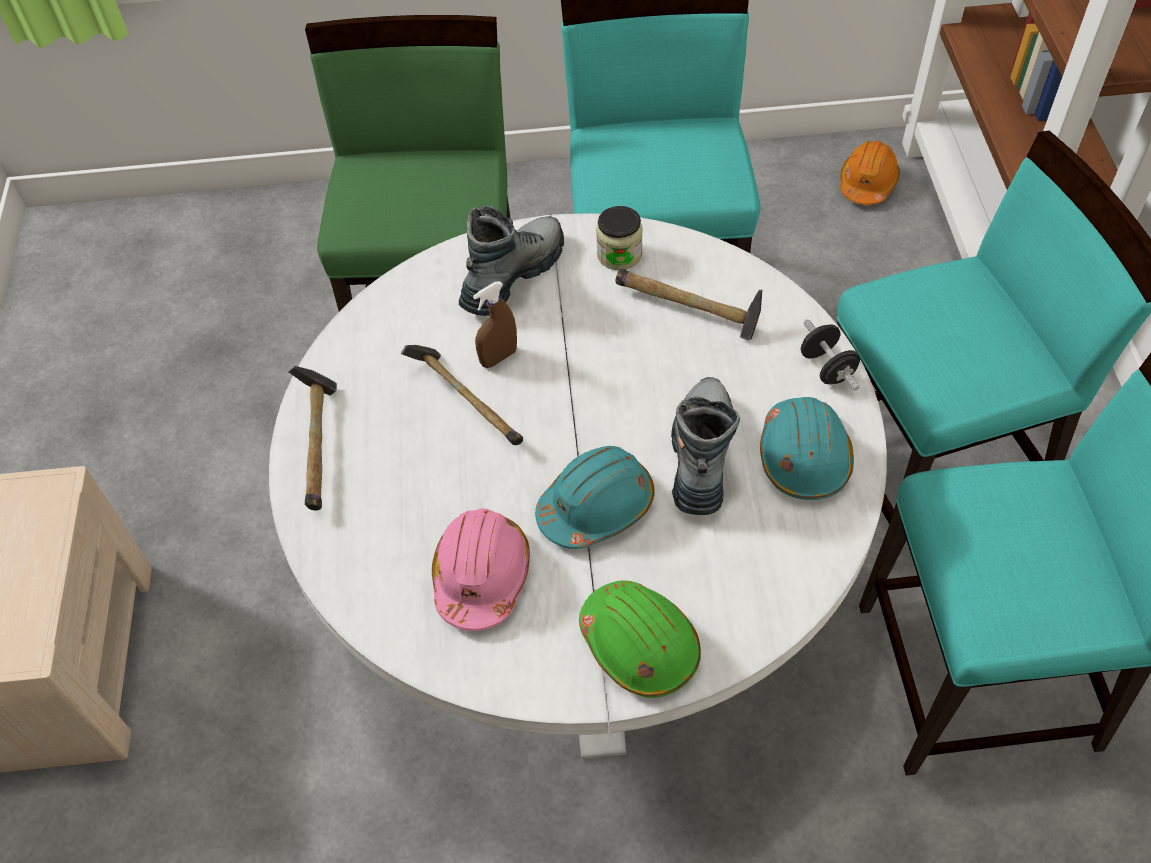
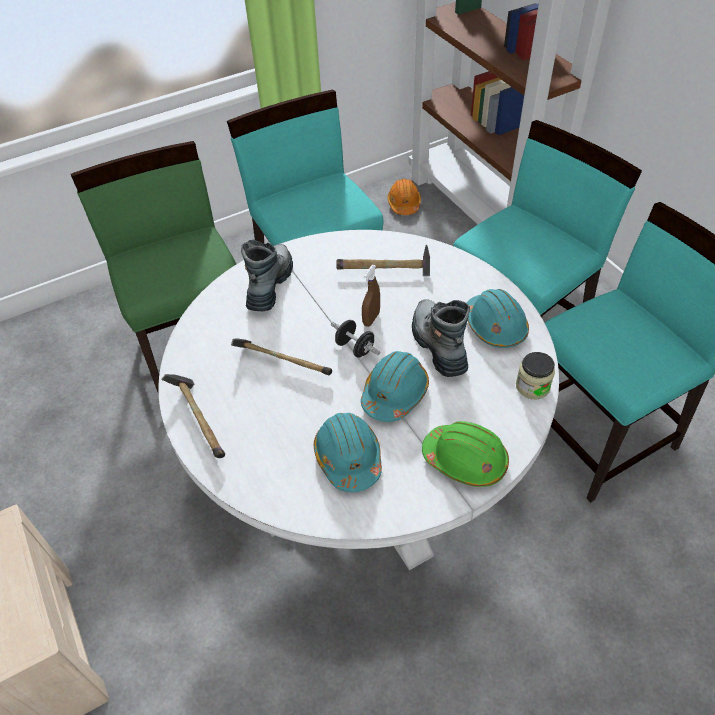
camera: 25 degrees left, 5 degrees down
(481, 575) = (348, 457): pink hard hat -> turquoise hard hat
(498, 357) = (287, 332): brown spray bottle -> brown spray bottle (371, 319)
(619, 254) = (327, 254): jar -> jar (532, 386)
(827, 368) = (479, 277): black dumbbell -> black dumbbell (355, 348)

